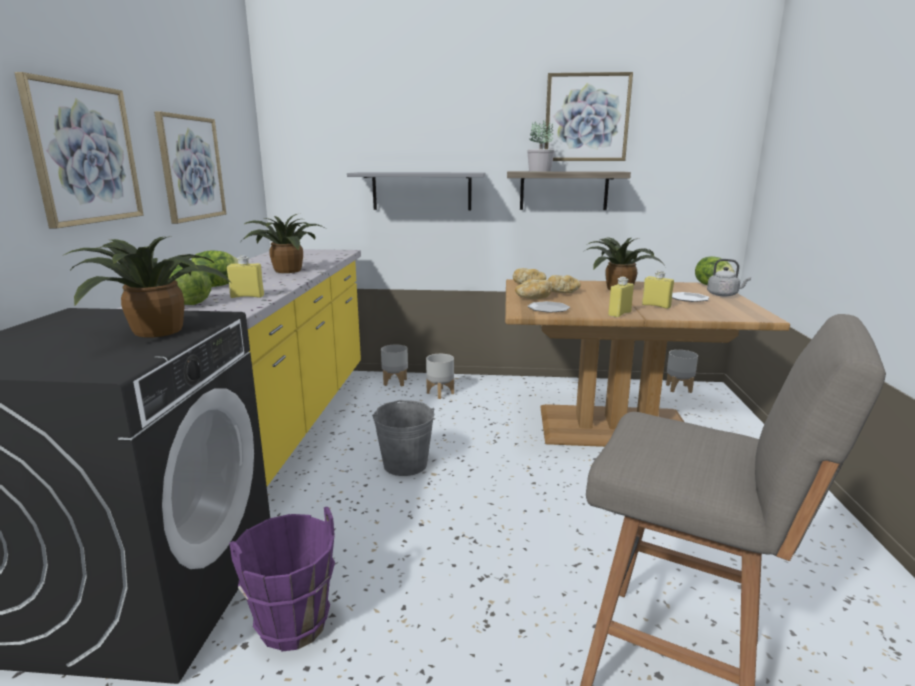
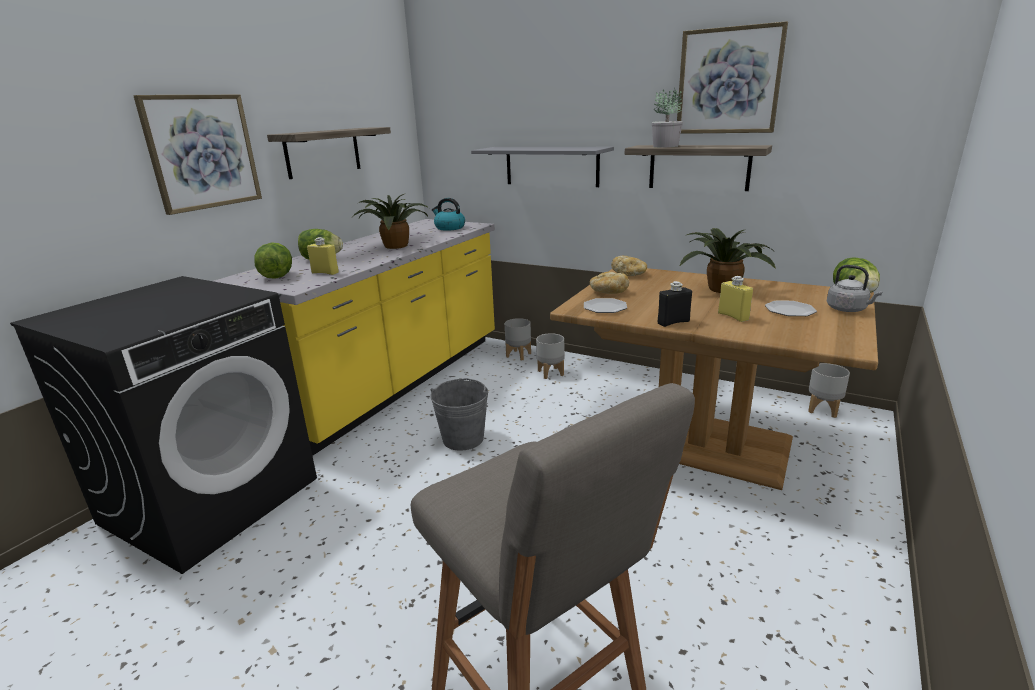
camera: 25 degrees right, 5 degrees up
(158, 330) = (197, 305): potted plant -> none
(191, 168) = (323, 152): picture -> shelf
(292, 624) = (277, 555): purple bucket -> none
(319, 254) = (449, 228): none -> kettle
(562, 292) = (651, 287): bread -> none
(619, 314) = (673, 322): yellow bottle -> black bottle

